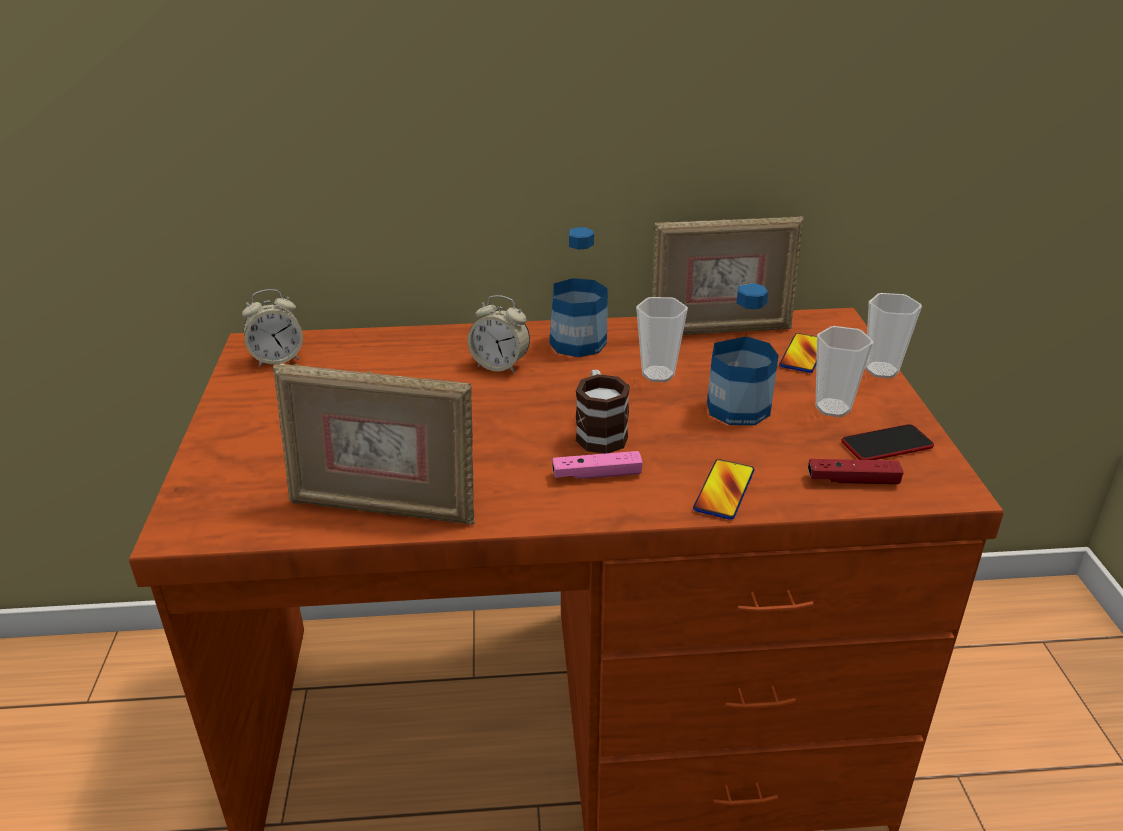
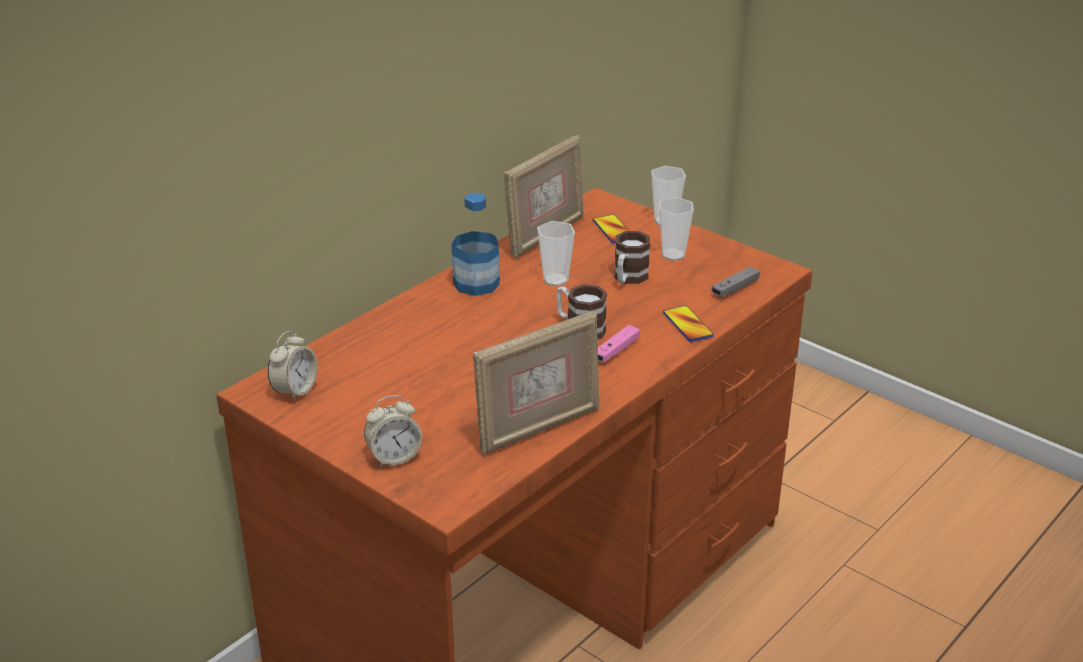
camera: 45 degrees left, 0 degrees up
(500, 365) = (454, 320): alarm clock -> alarm clock (394, 457)
(738, 408) = (628, 278): bottle -> mug
(853, 480) = (735, 288): red game controller -> grey game controller
(887, 445) = (724, 262): phone -> none

